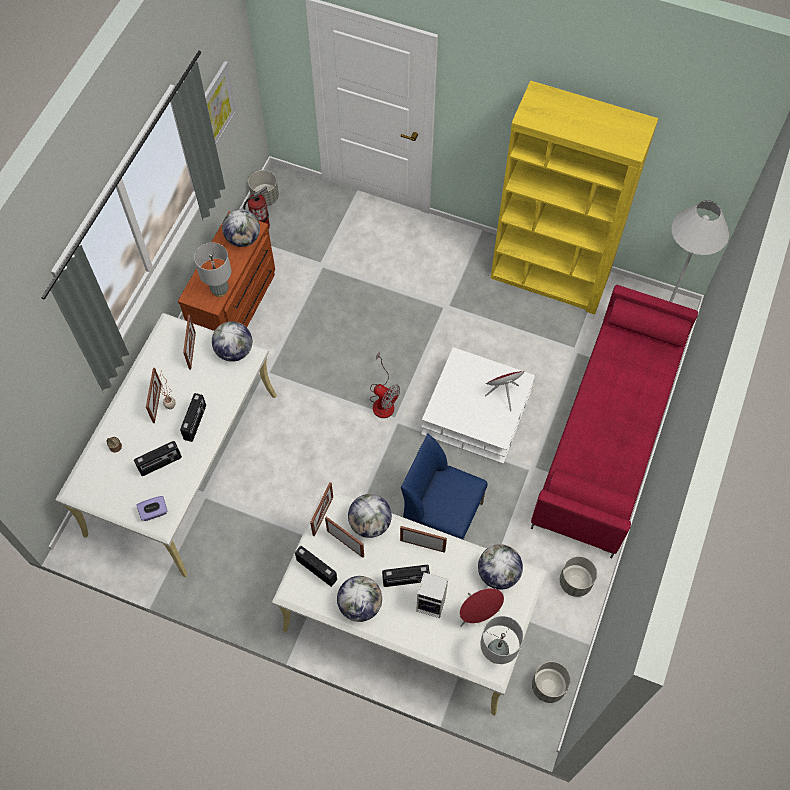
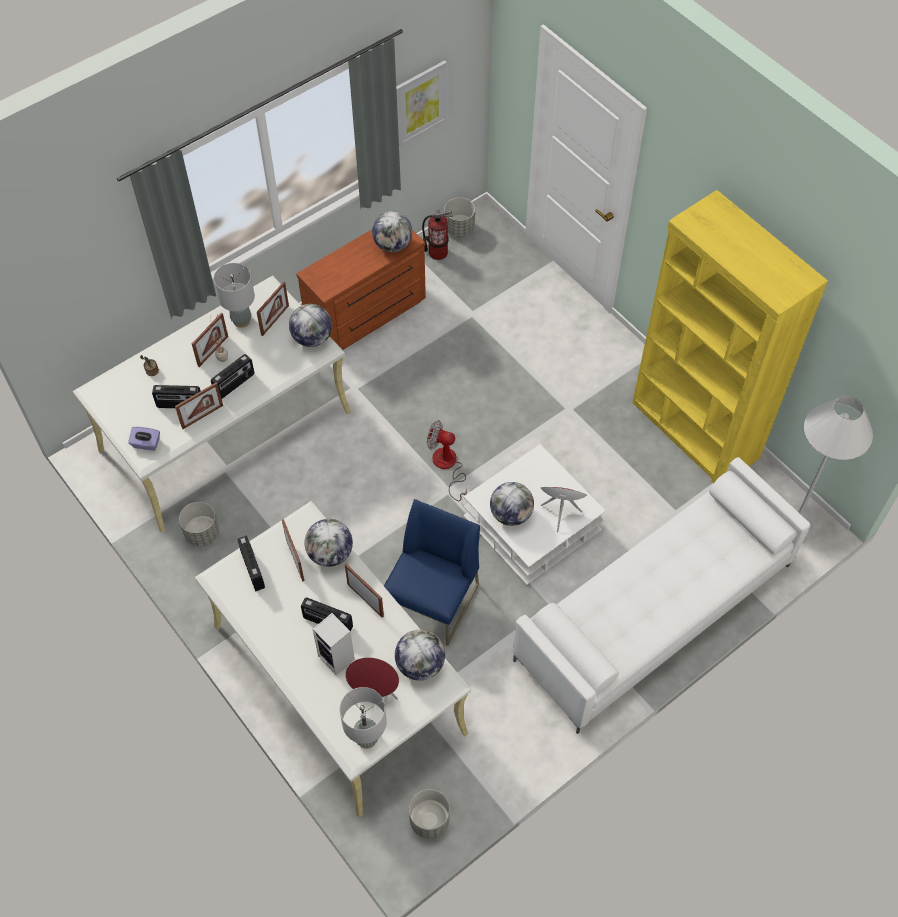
camera: 30 degrees right, 5 degrees down
(219, 290) = (340, 281): grey table lamp -> grey table lamp (241, 320)
(323, 516) = (291, 524): picture frame -> picture frame (202, 416)
(360, 605) = (270, 622): globe -> globe (511, 514)
(382, 400) = (447, 466): fan -> fan turned 135 degrees clockwise
(441, 516) = (432, 602): blue chair -> blue chair turned 60 degrees clockwise
(575, 582) = (524, 736): grey planter -> grey planter (202, 533)
(608, 436) = (653, 613): red sofa -> white sofa

